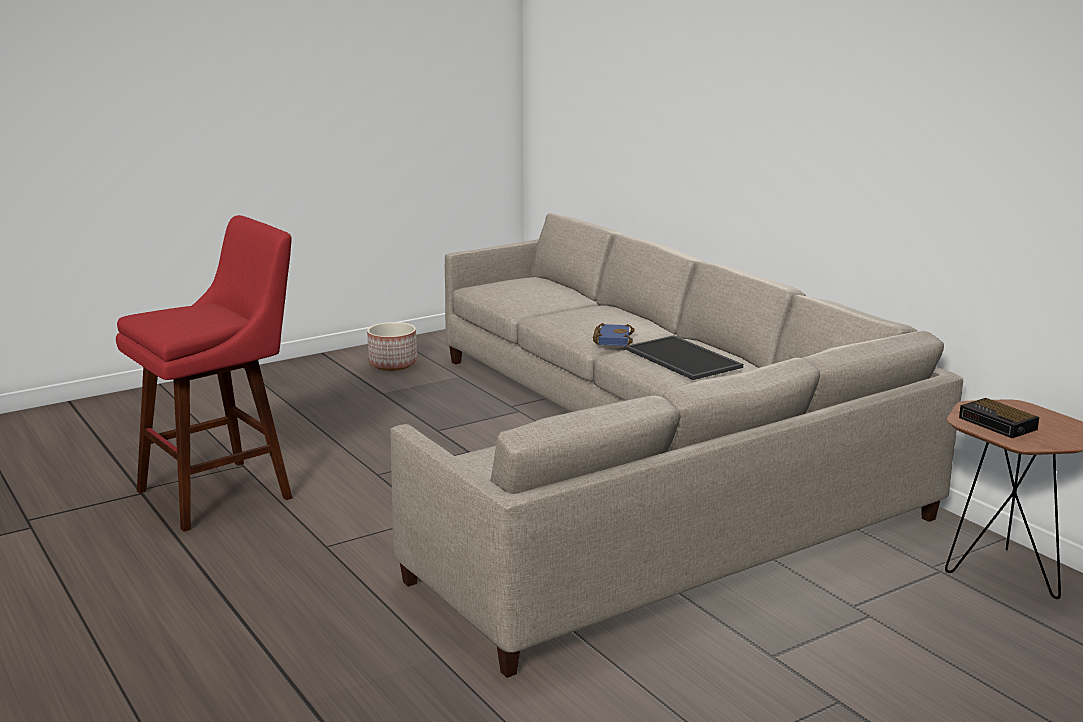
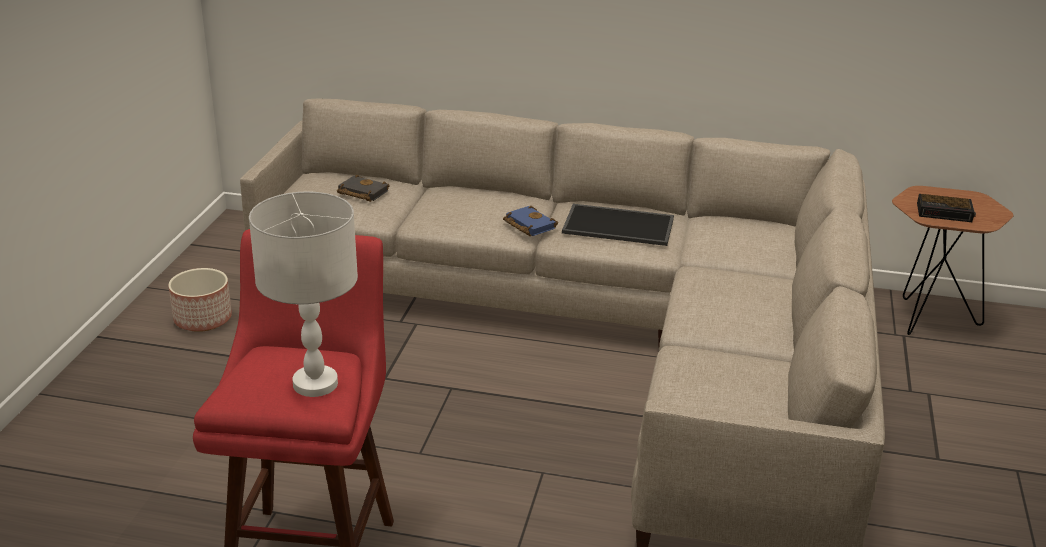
camera: 45 degrees left, 10 degrees up
(191, 322) = (316, 384): none -> white table lamp
(535, 291) = (361, 193): none -> black book

